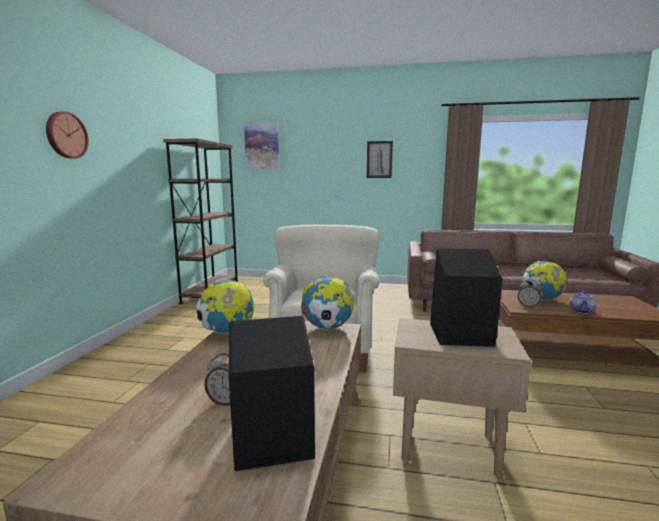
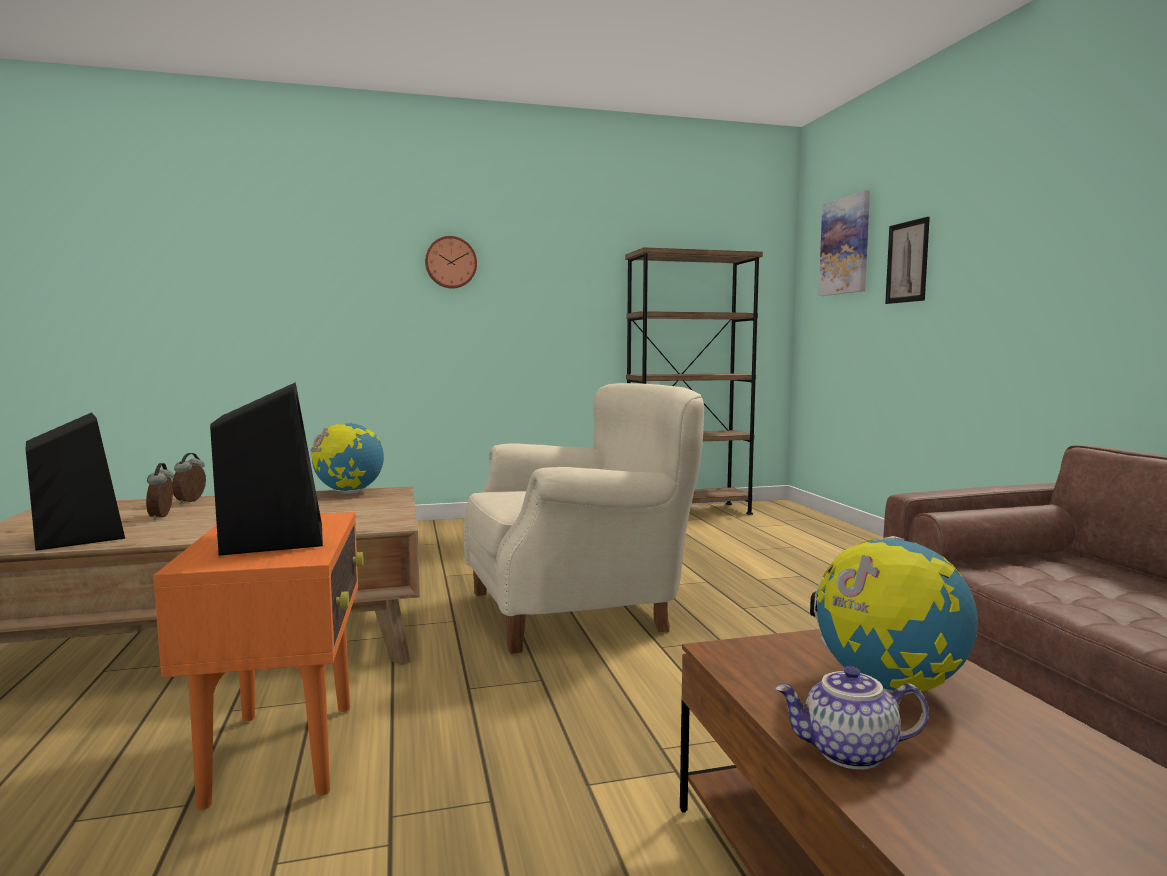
camera: 65 degrees right, 5 degrees down
(327, 328) = (386, 519): globe -> none
(379, 159) = (1053, 241): picture -> picture (907, 262)
(447, 448) = (283, 752): beige side table -> orange side table
(528, 306) = (776, 665): alarm clock -> alarm clock (191, 501)

